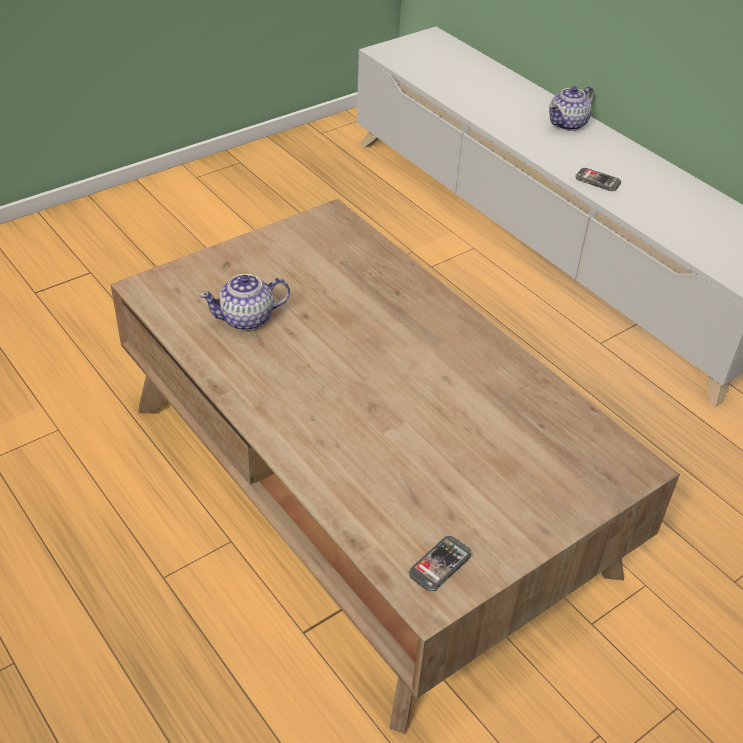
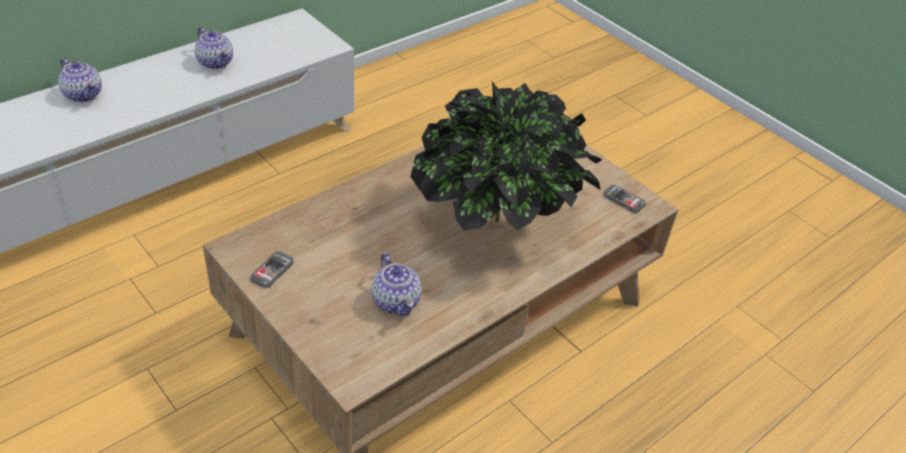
camera: 95 degrees left, 0 degrees up
(375, 411) = (497, 224): none -> potted plant
(597, 181) = (187, 91): phone -> phone (272, 270)
(664, 196) = (215, 62): none -> teapot

